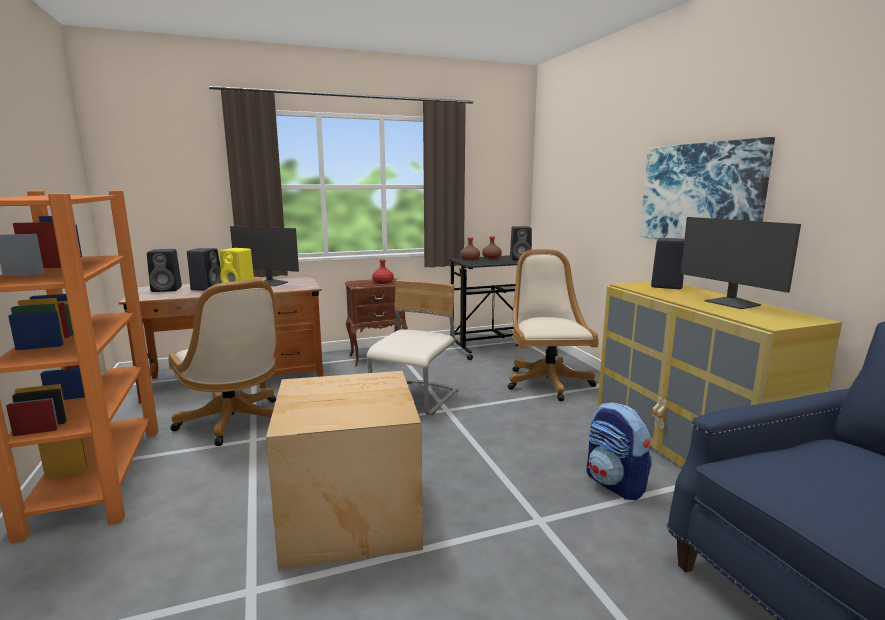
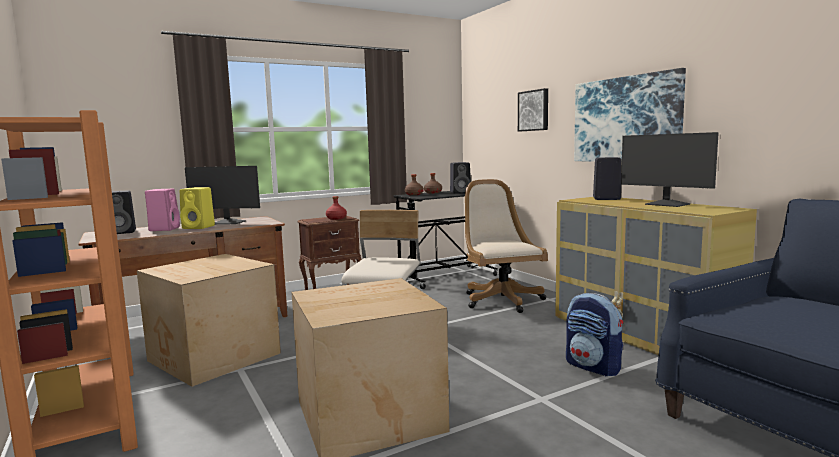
camera: 10 degrees left, 5 degrees down
(207, 288) = (164, 229): black speaker -> pink speaker
(235, 423) = (213, 358): office chair -> cardboard box
(603, 174) = (534, 110): none -> picture

